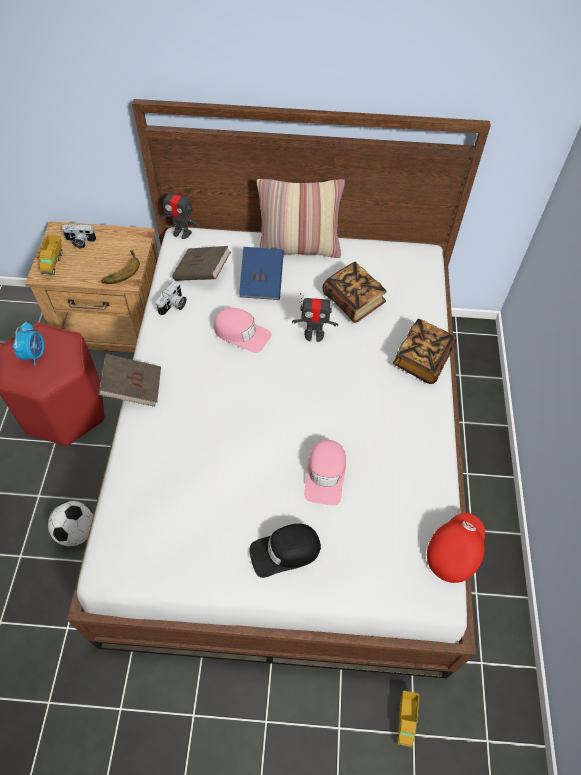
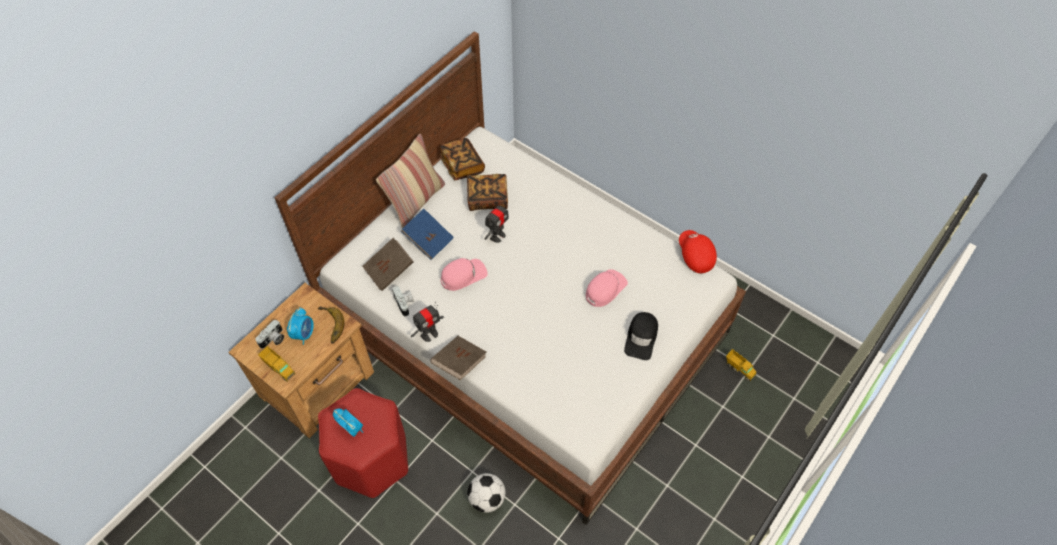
camera: 55 degrees left, 0 degrees up
(100, 258) = (304, 334): none -> alarm clock
(182, 233) = (337, 264): toy robot -> toy robot (429, 334)
(325, 474) = (605, 289): pink cap -> pink cap turned 90 degrees counterclockwise
(422, 359) = (561, 191): book -> book (462, 165)

